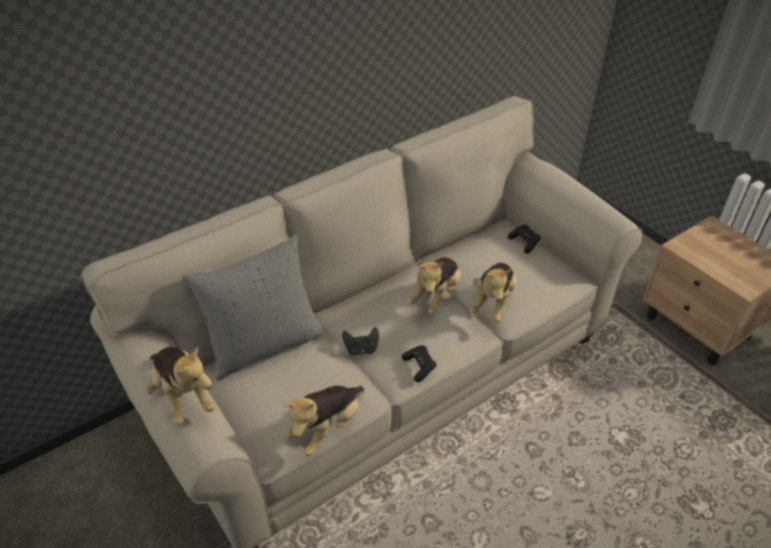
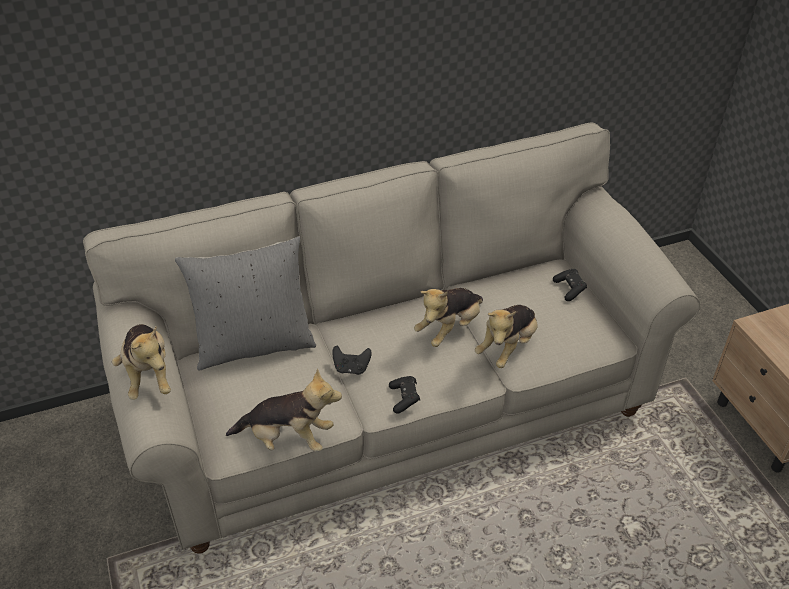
camera: 15 degrees right, 0 degrees up
(327, 428) = (288, 439): plush toy -> plush toy turned 135 degrees counterclockwise

